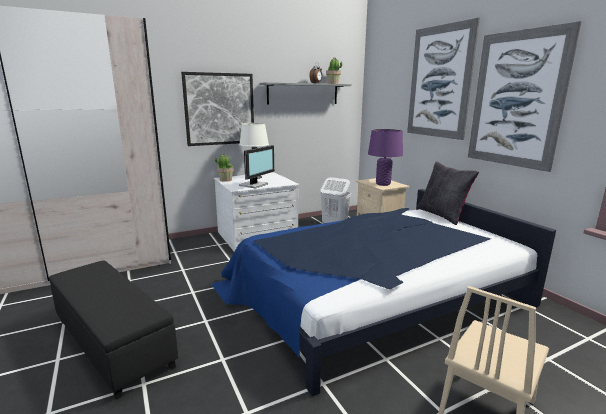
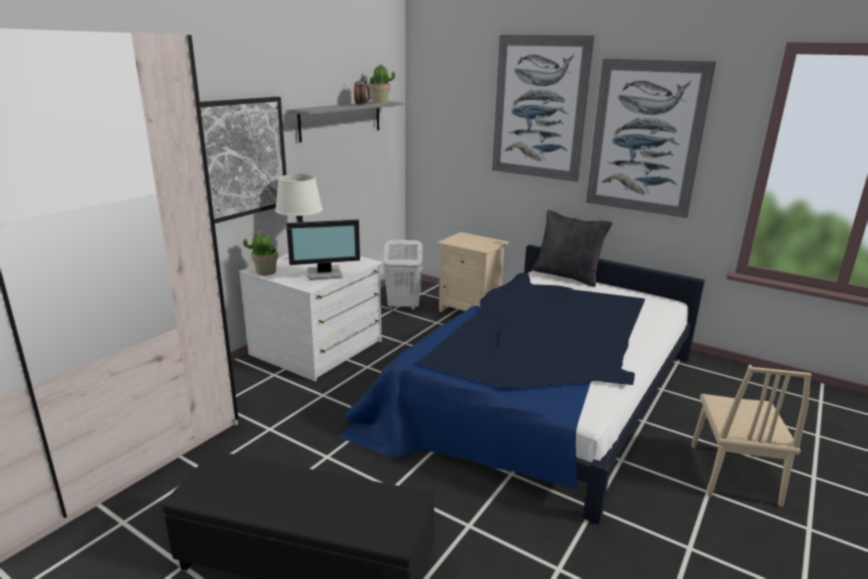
camera: 30 degrees left, 5 degrees up
(255, 185) = (325, 274): monitor -> monitor turned 75 degrees clockwise
(383, 184) = (477, 243): purple table lamp -> none

